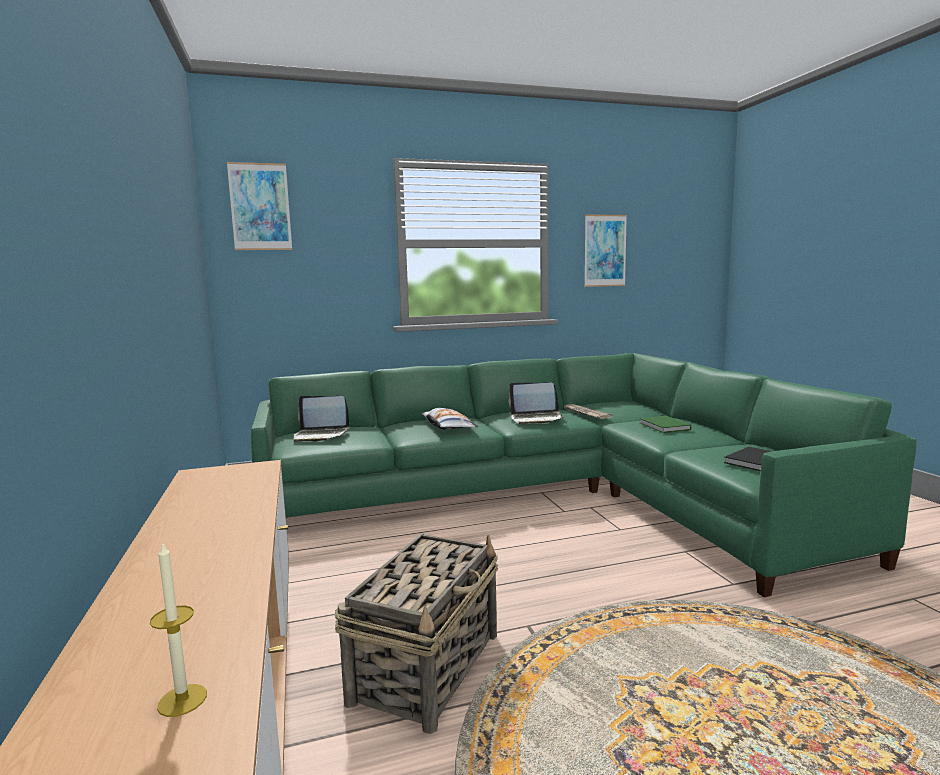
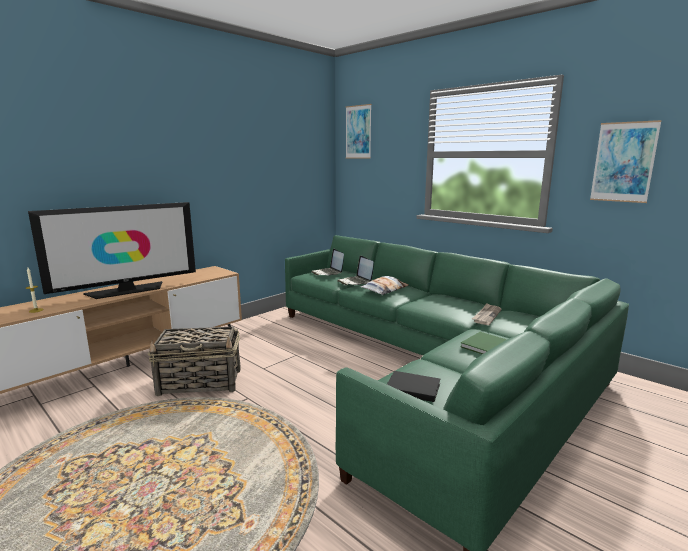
camera: 60 degrees right, 5 degrees up
(213, 556) = (127, 290): none -> television
(536, 418) = (438, 305): laptop -> laptop (355, 282)

